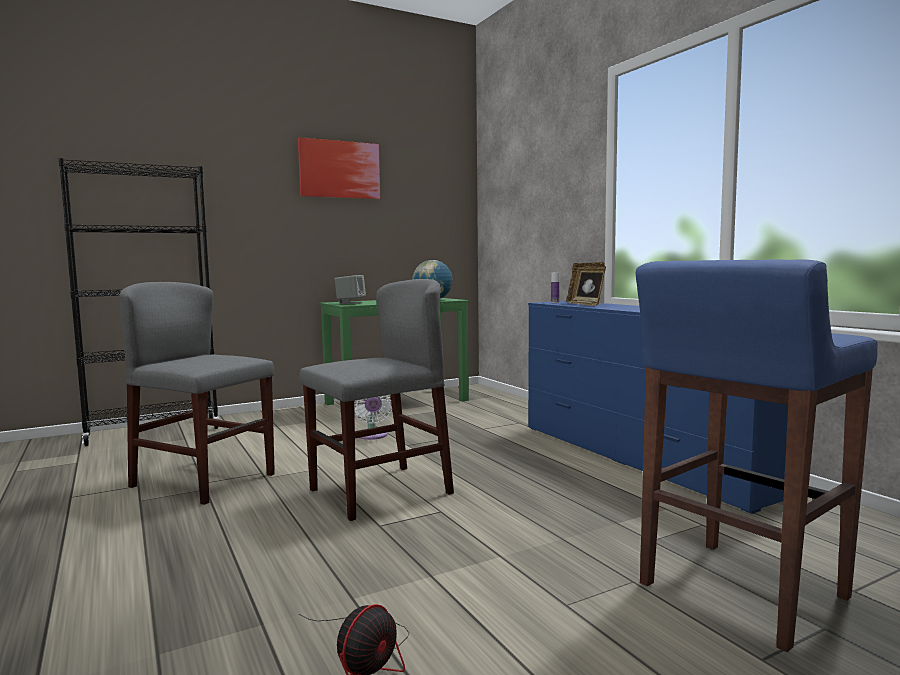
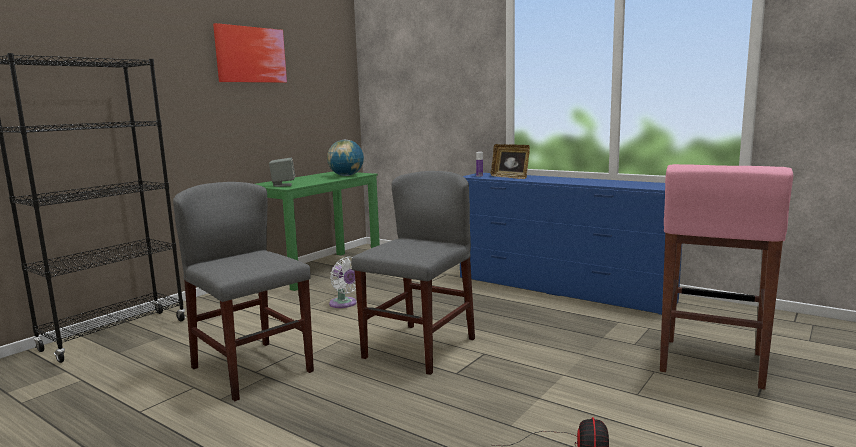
camera: 25 degrees left, 5 degrees up
(204, 480) = (252, 369): grey chair -> grey chair turned 45 degrees clockwise
(740, 592) = (711, 363): blue stool -> pink stool

